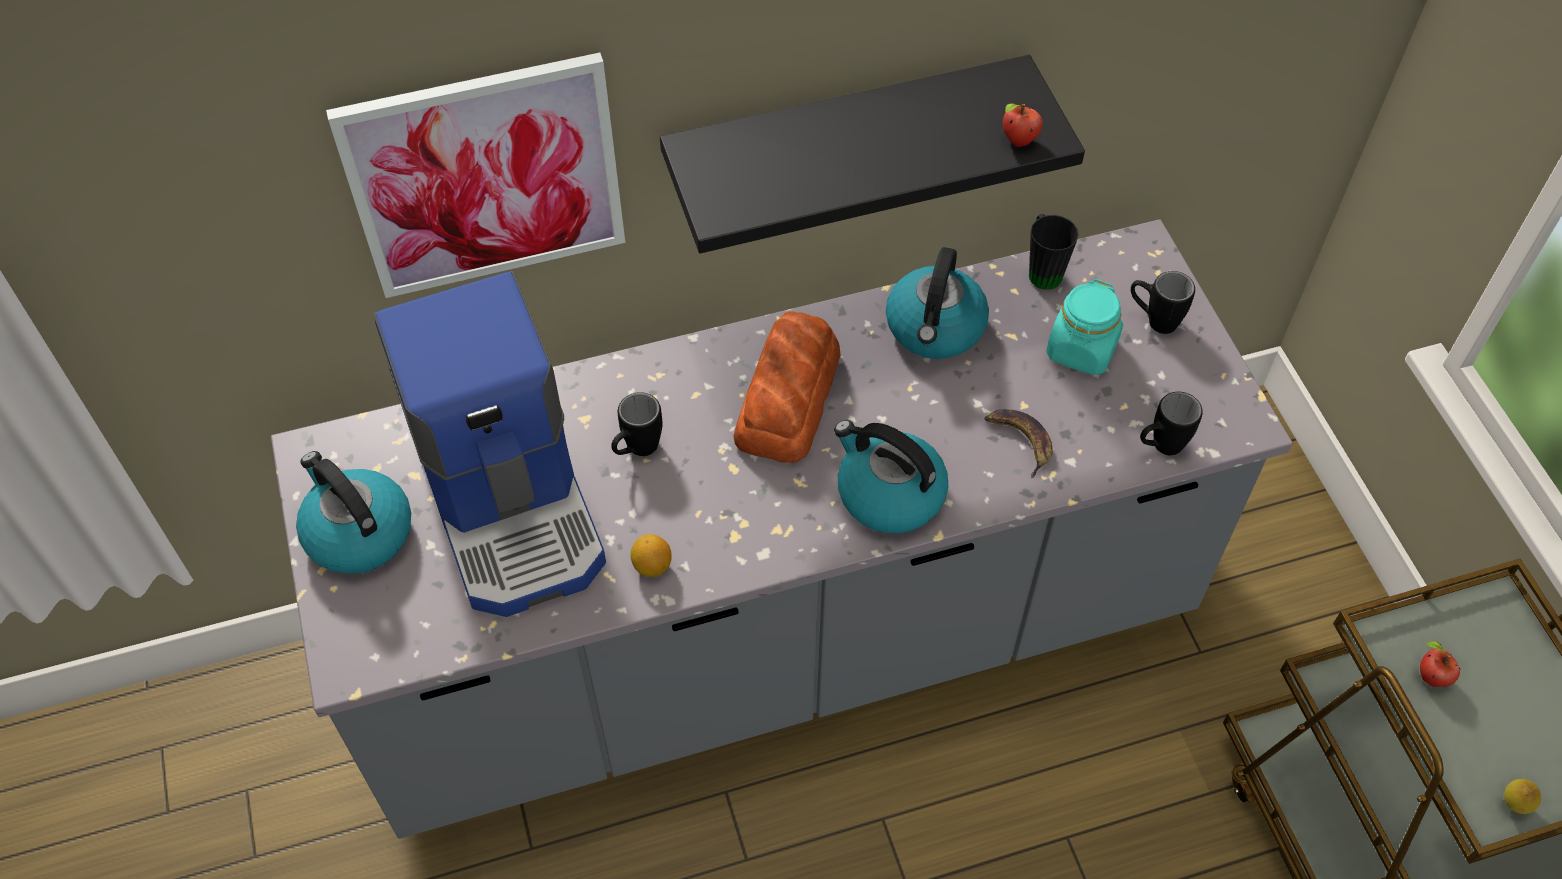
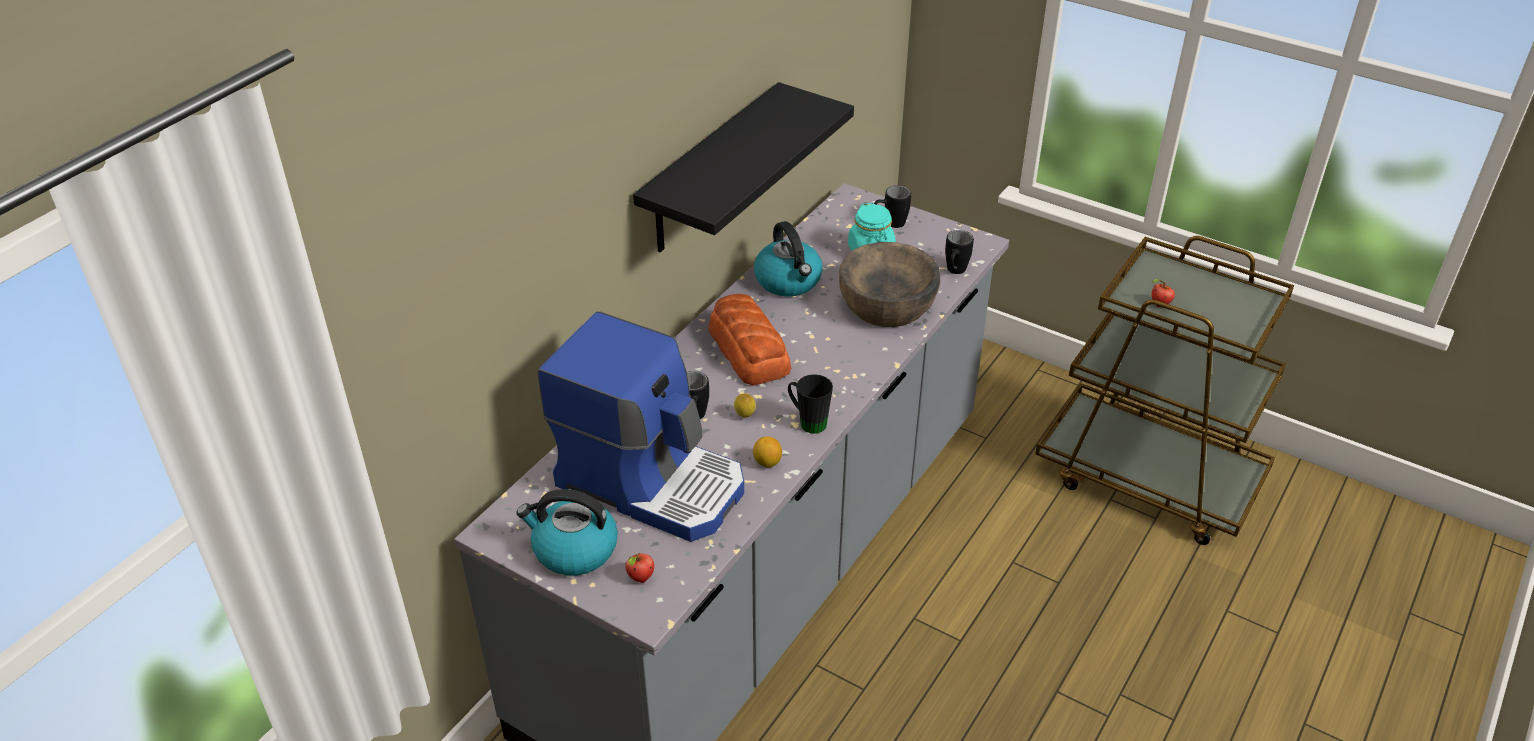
camera: 40 degrees left, 15 degrees down
(486, 176) = (555, 255): picture -> none
(888, 494) = (851, 361): kettle -> none
(1018, 142) = (819, 115): apple -> apple (641, 579)
(1019, 440) = (887, 304): banana -> brown bowl
(1042, 269) = (812, 230): black mug -> black mug (807, 421)
(1513, 805) = (1243, 331): lemon -> lemon (745, 416)

